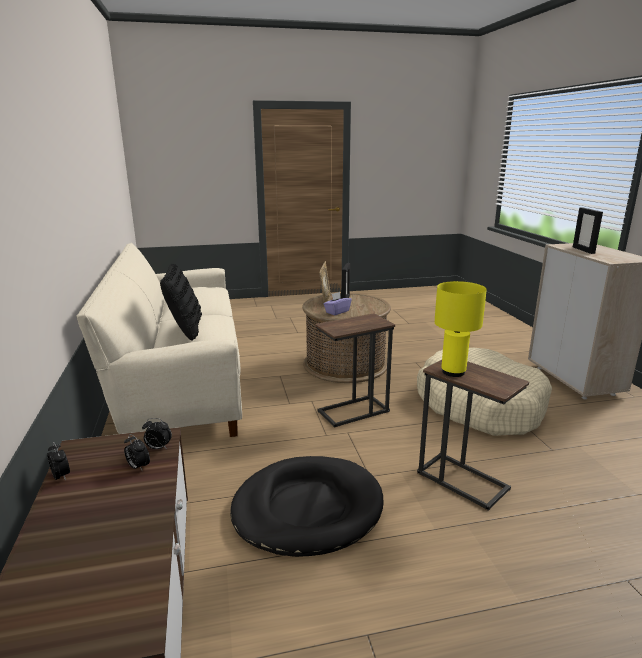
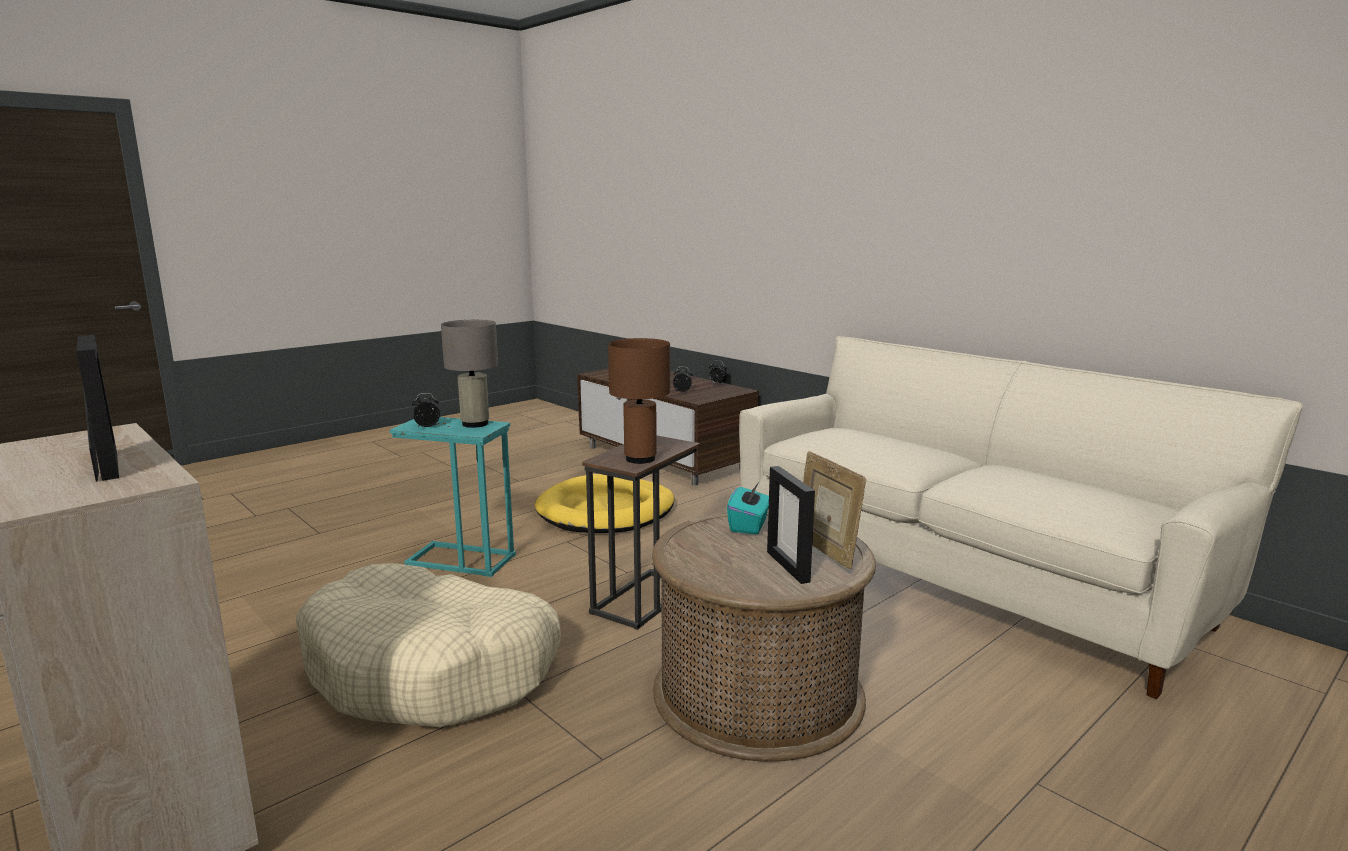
camera: 150 degrees right, 5 degrees down
(158, 448) = (688, 397): alarm clock -> alarm clock (427, 426)
(185, 330) = (867, 433): black pillow -> none
(307, 509) = (606, 511): black dog bed -> yellow dog bed
(337, 312) = (749, 525): purple tissue box -> turquoise tissue box
(362, 319) = (640, 458): none -> brown table lamp
(453, 372) = (474, 424): yellow table lamp -> grey table lamp
(461, 481) = (462, 560): brown side table -> turquoise side table

